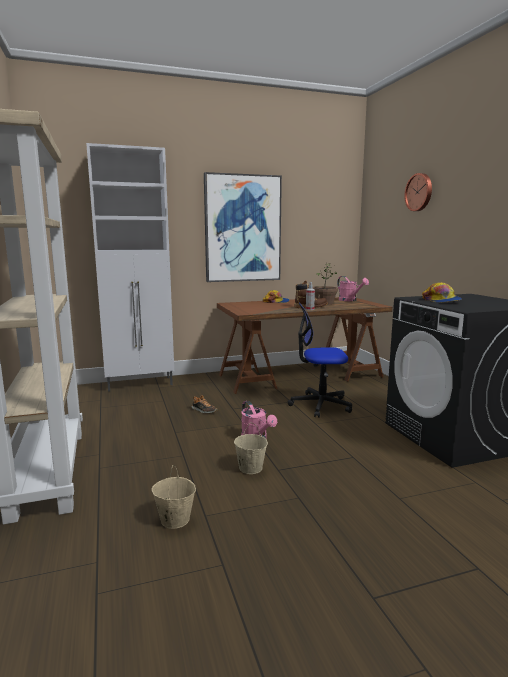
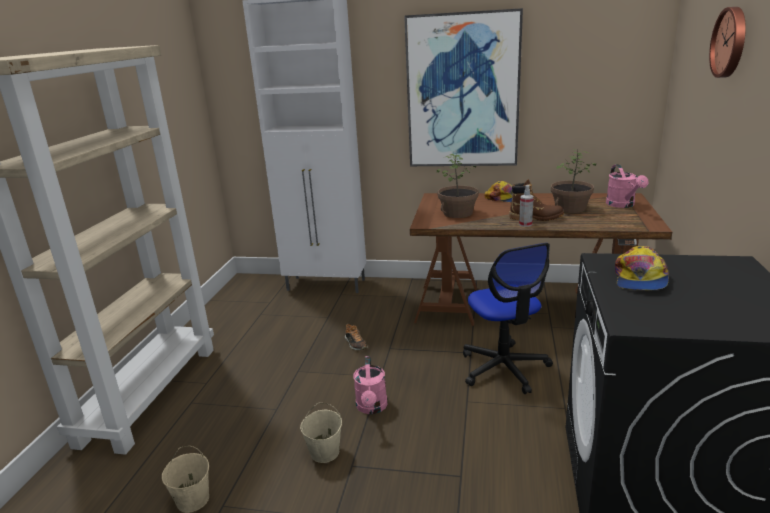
camera: 30 degrees right, 10 degrees up
(258, 308) = (458, 213): none -> potted plant
(320, 405) = (504, 368): office chair -> office chair turned 135 degrees counterclockwise

